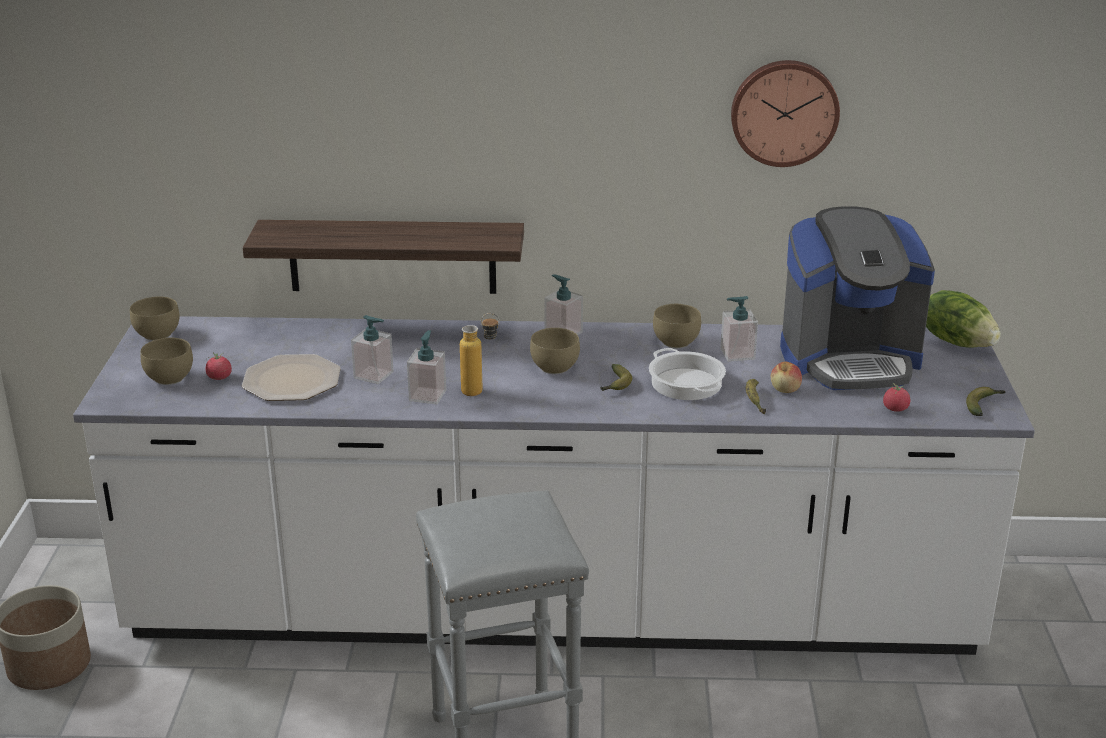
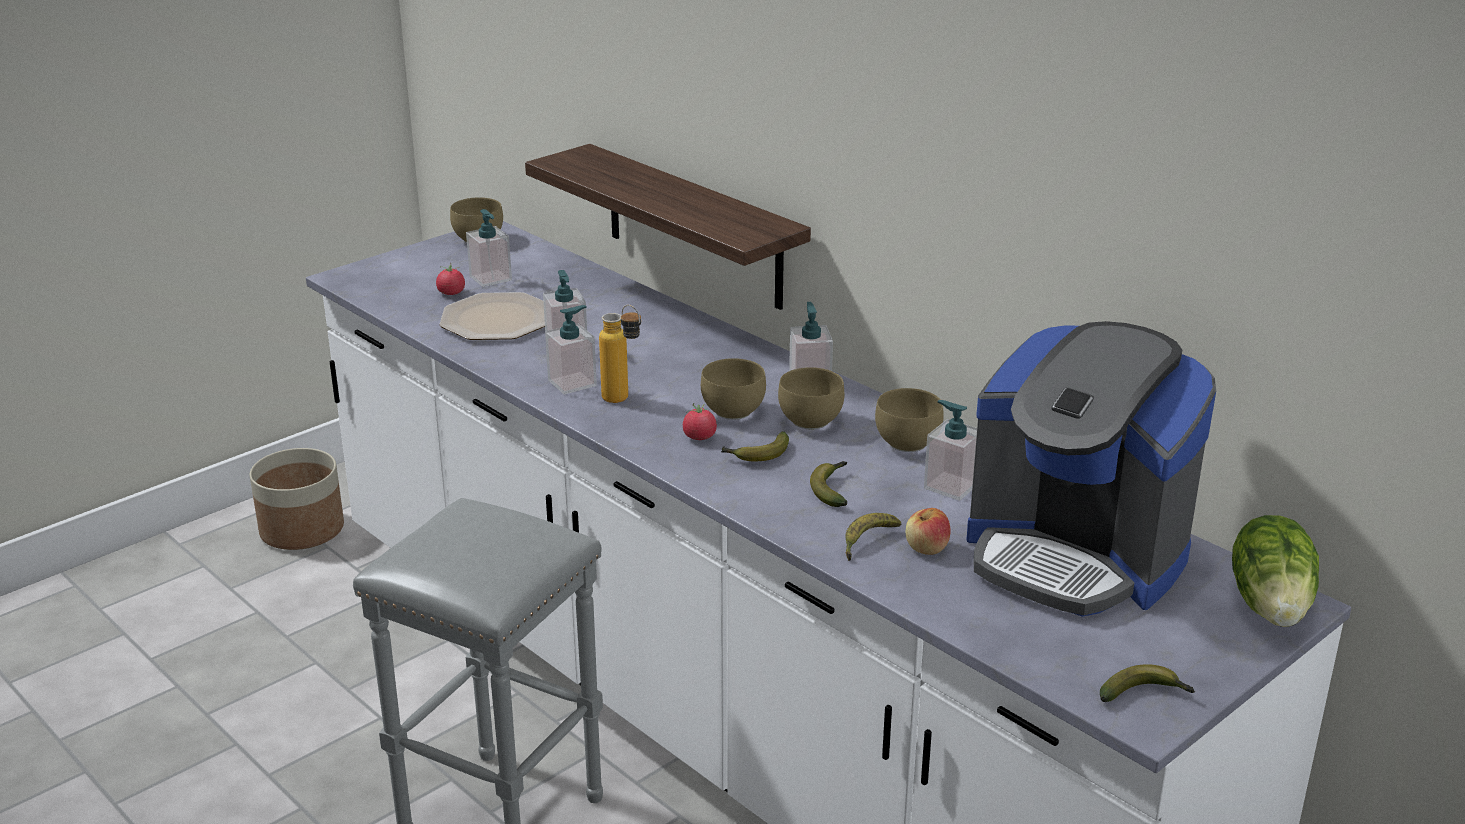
camera: 45 degrees right, 0 degrees up
(171, 378) = (419, 278): brown bowl -> brown bowl (812, 421)
(227, 356) = (490, 278): none -> soap dispenser
(687, 383) = (832, 489): cooking pot -> banana
(784, 112) = (1102, 161): wall clock -> none
(895, 409) = (1015, 636): tomato -> tomato (699, 437)

